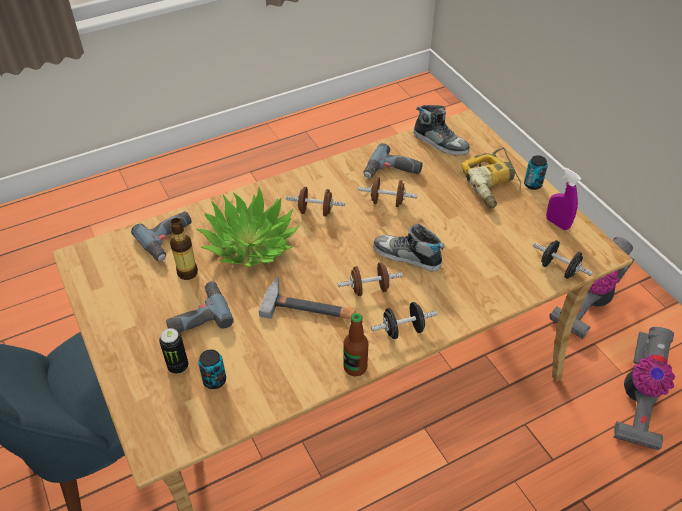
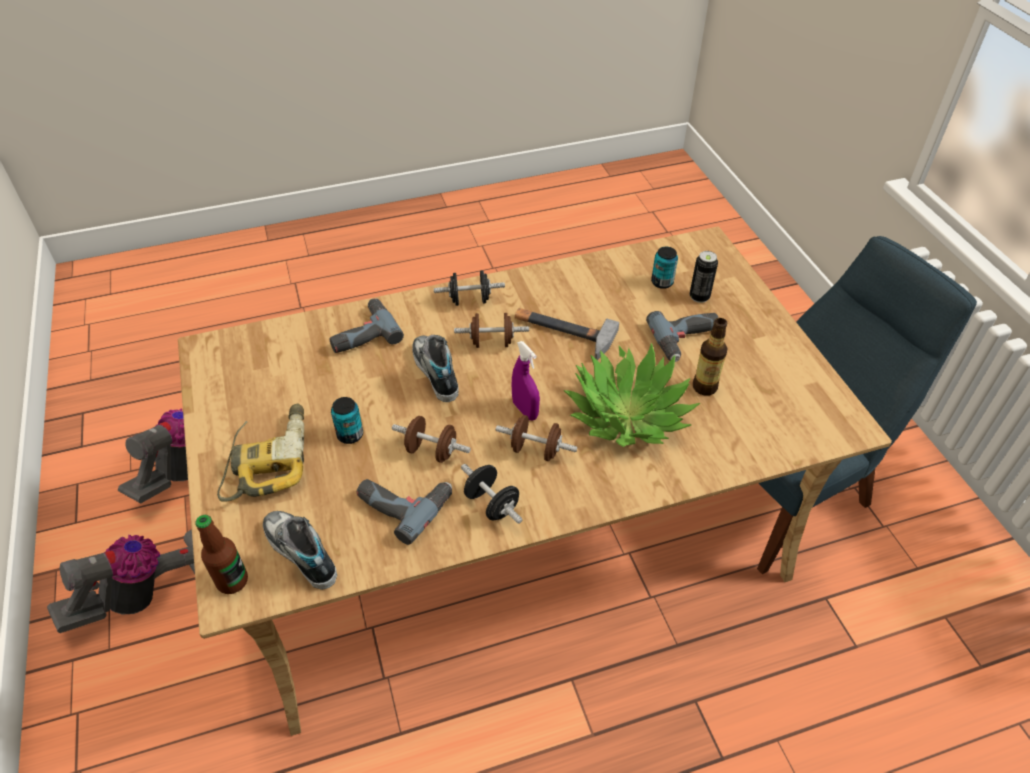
camera: 170 degrees left, 0 degrees up
(169, 240) = (735, 433): power drill -> power drill (361, 333)
(355, 367) = (527, 276): bottle -> bottle (232, 581)
(407, 256) = (435, 372): shoe -> shoe turned 150 degrees counterclockwise
(532, 184) = (213, 450): can -> can (350, 435)
(557, 223) = (227, 389): purple spray bottle -> purple spray bottle (525, 410)
(558, 269) = (270, 336): black dumbbell -> black dumbbell (491, 504)

